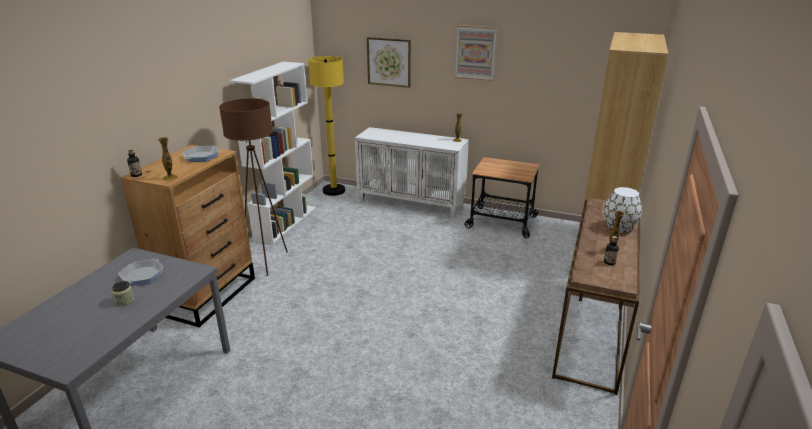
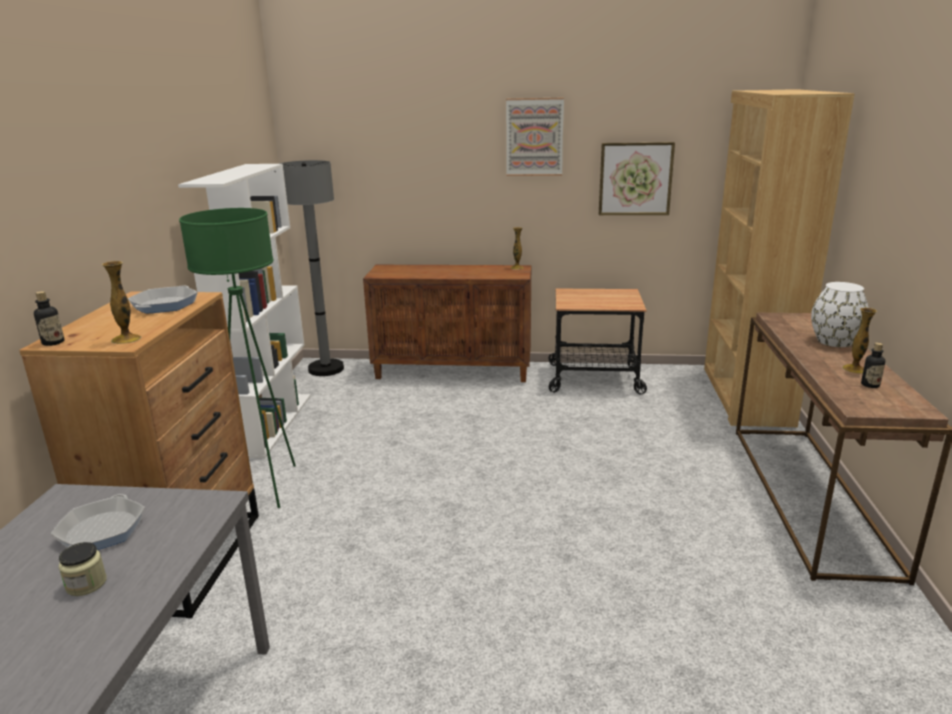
camera: 15 degrees left, 5 degrees down
(266, 262) = (265, 486): brown floor lamp -> green floor lamp
(334, 190) = (326, 369): yellow floor lamp -> grey floor lamp
(389, 62) = (402, 162): picture -> picture (635, 179)
(412, 203) = (453, 371): white cabinet -> brown cabinet

